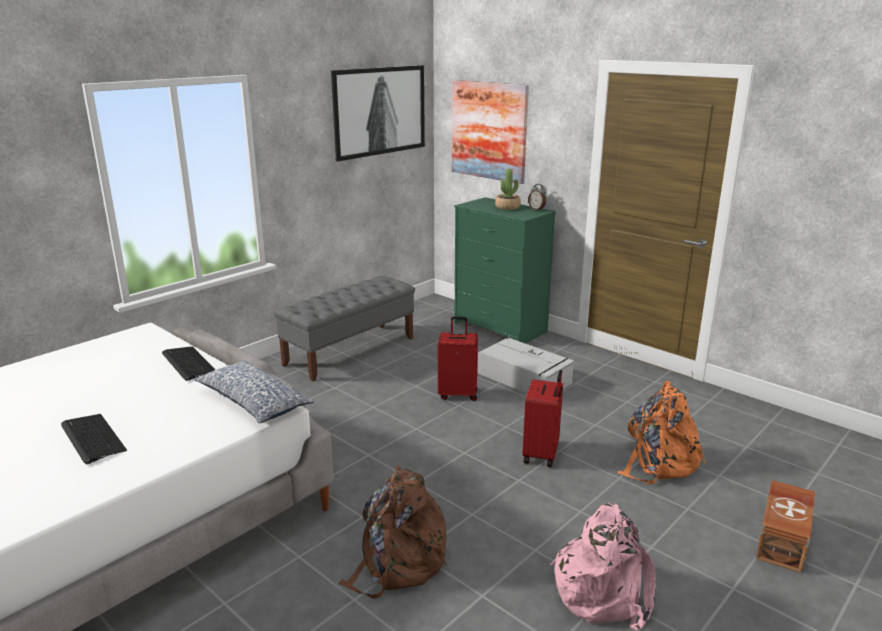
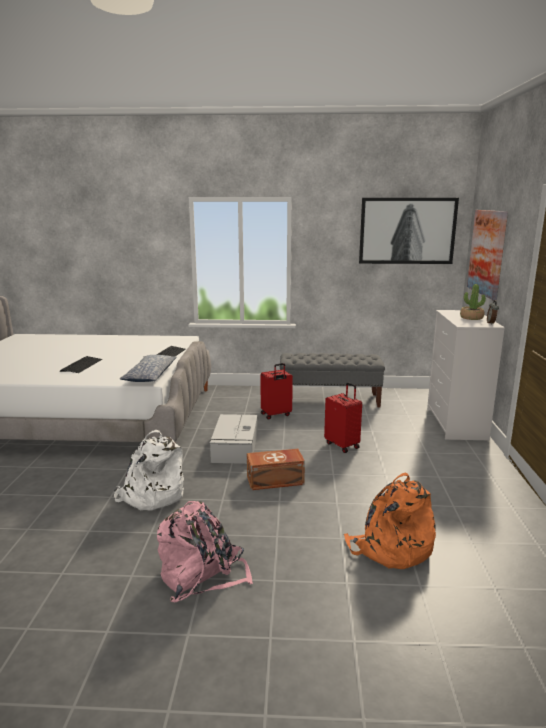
camera: 50 degrees right, 5 degrees down
(397, 562) = (152, 496): brown backpack -> white backpack
(501, 327) = (456, 424): green dresser -> white dresser
(525, 379) = (405, 457): grey storage box -> grey storage box (235, 447)
(542, 454) = (321, 498): red suitcase -> red suitcase (276, 415)
(783, 540) = (373, 651): brown storage box -> brown storage box (276, 481)

